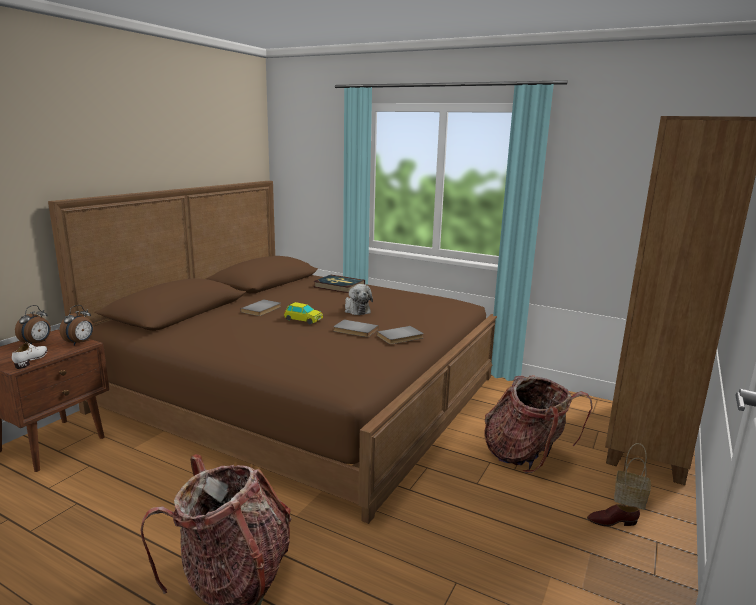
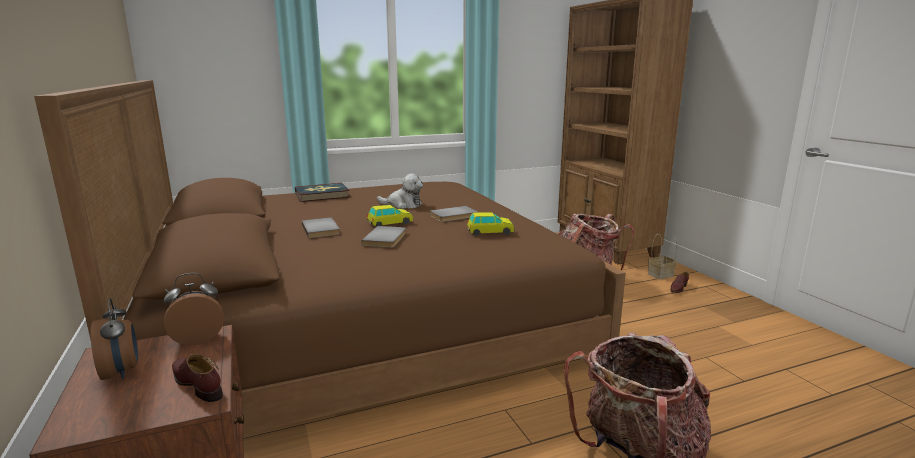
camera: 50 degrees left, 0 degrees up
(32, 360) = (198, 384): white shoe -> brown shoe
(80, 343) = (198, 339): alarm clock -> alarm clock turned 90 degrees counterclockwise
(332, 351) = (490, 232): none -> toy car
(401, 337) = (495, 209): grey book -> grey book (386, 239)

